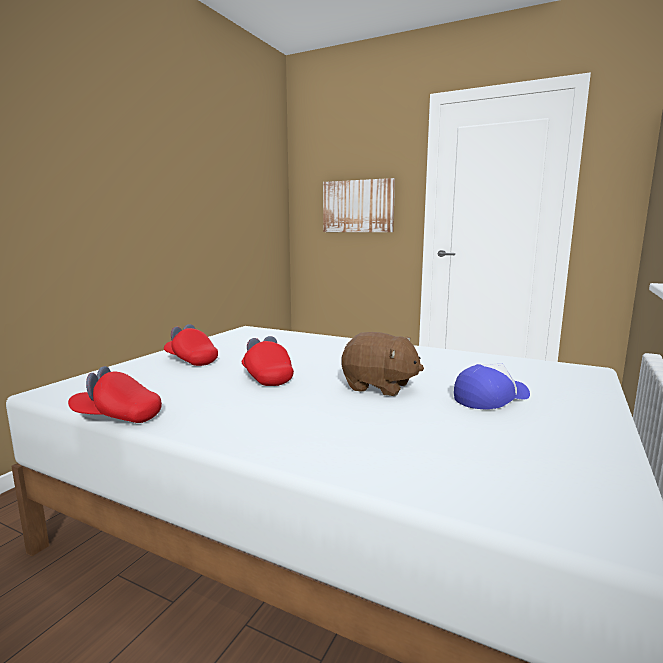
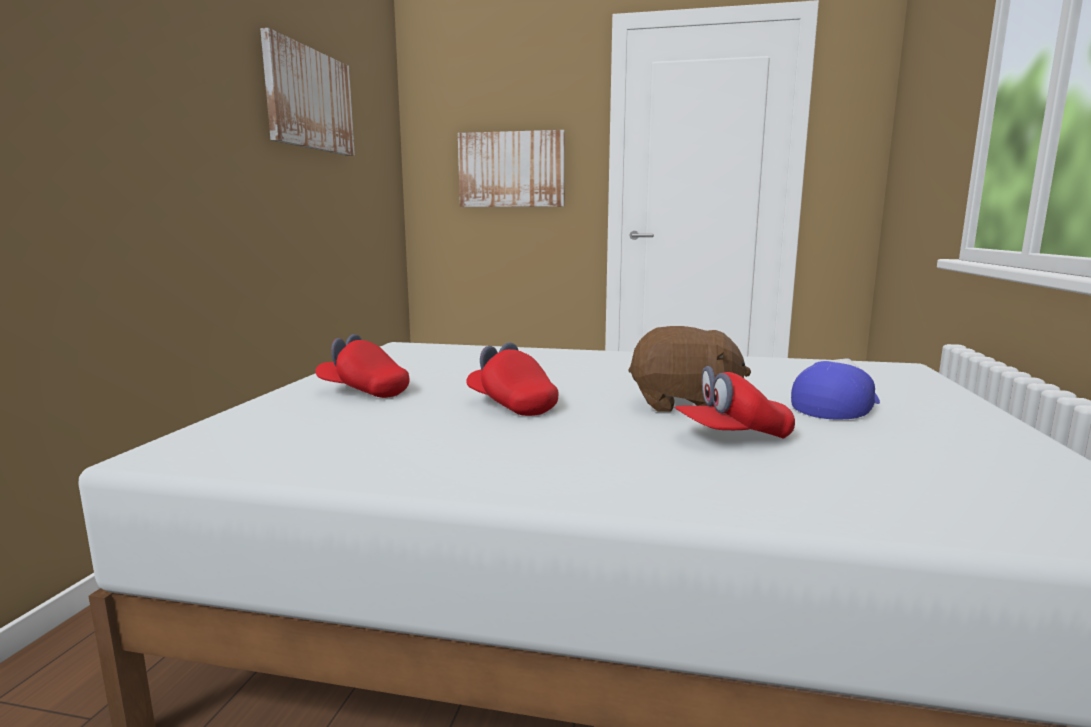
camera: 15 degrees left, 0 degrees up
(118, 417) = (337, 480): red cap -> red cap (732, 436)
(214, 167) = (309, 99): none -> picture

